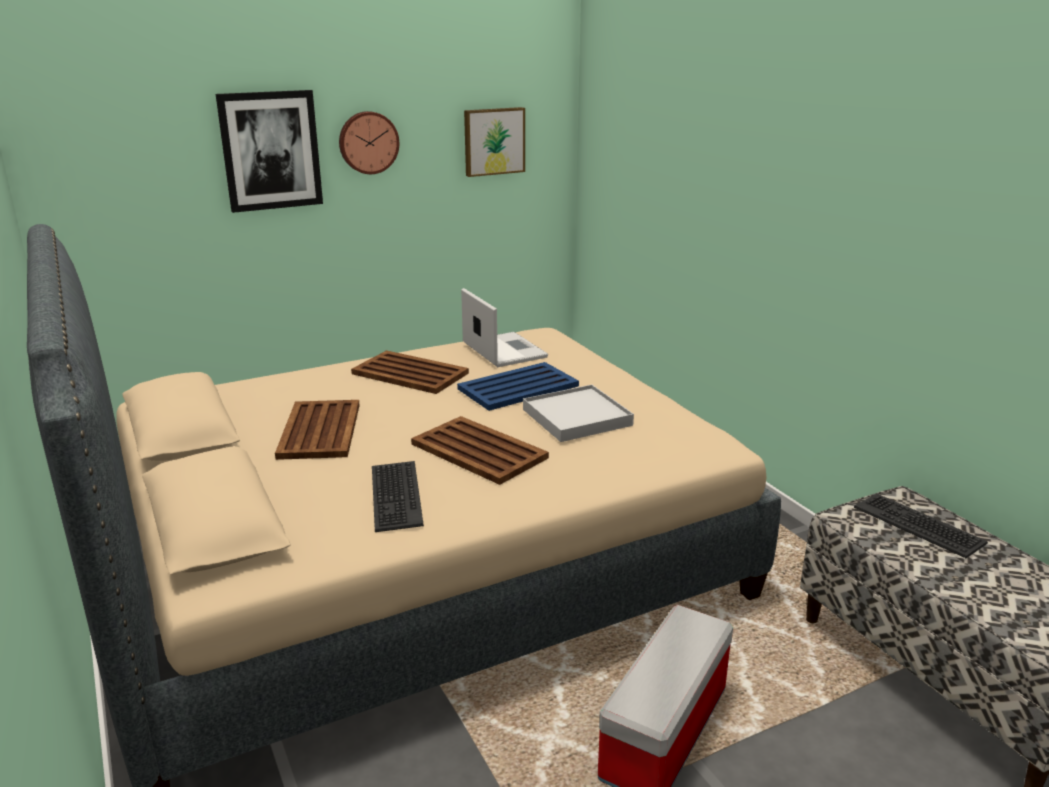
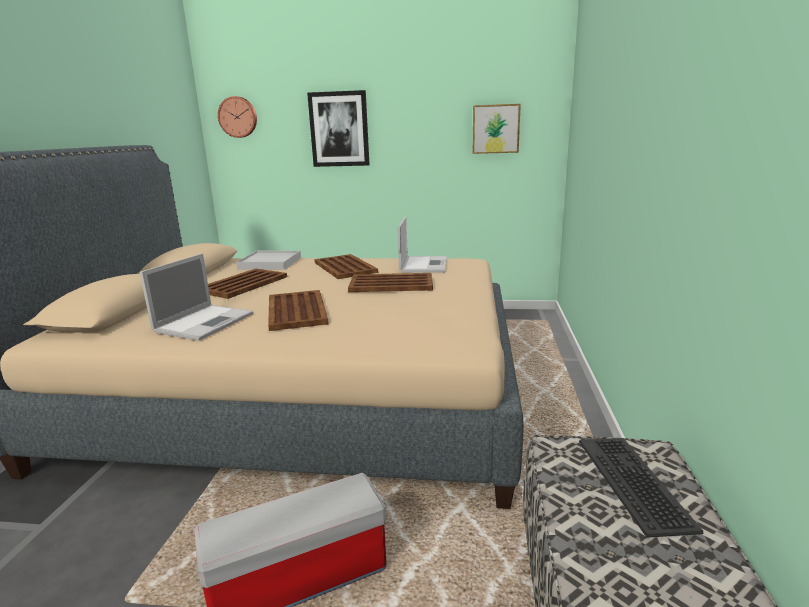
camera: 35 degrees right, 5 degrees down
(368, 142) = (402, 126): wall clock -> wall clock (238, 117)
(395, 496) = (205, 322): keyboard -> laptop
(517, 387) = (390, 284): blue tray -> brown tray
(577, 417) = (391, 305): white tray -> white tray (270, 263)

